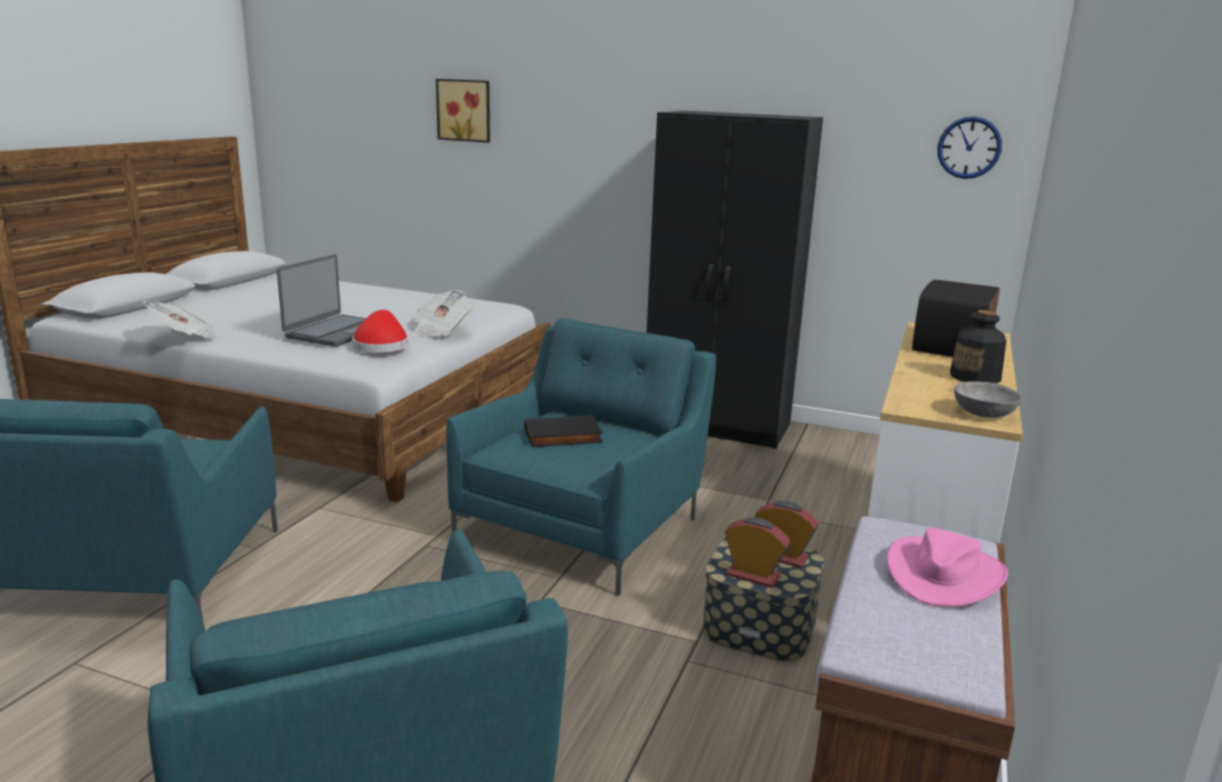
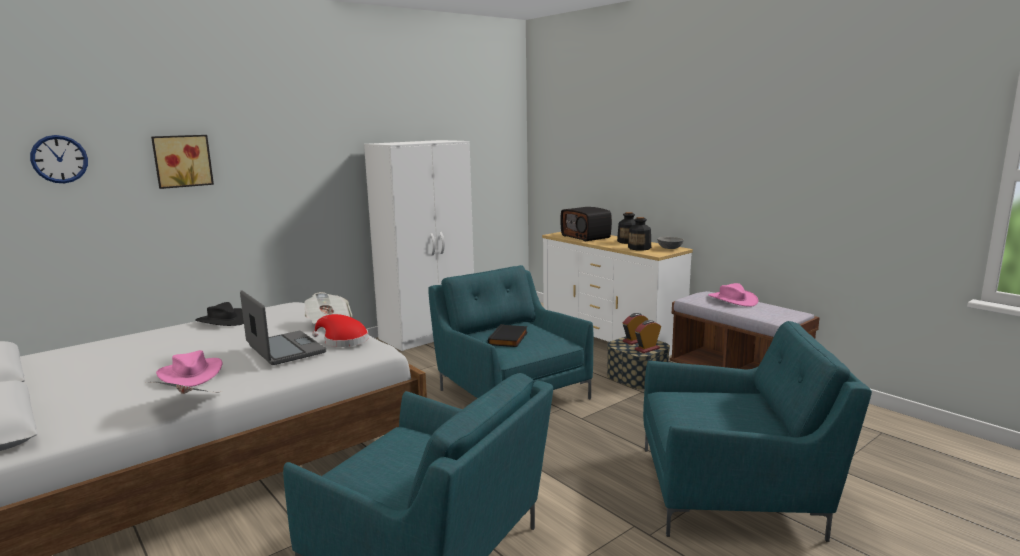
camera: 60 degrees left, 5 degrees down
(258, 321) = (190, 374): none -> pink hat
(421, 297) = (223, 320): none -> black hat
(718, 426) = (428, 335): black wardrobe -> white wardrobe
(933, 390) = (639, 248): none -> bottle
(969, 147) = (501, 148): wall clock -> wall clock (59, 159)

